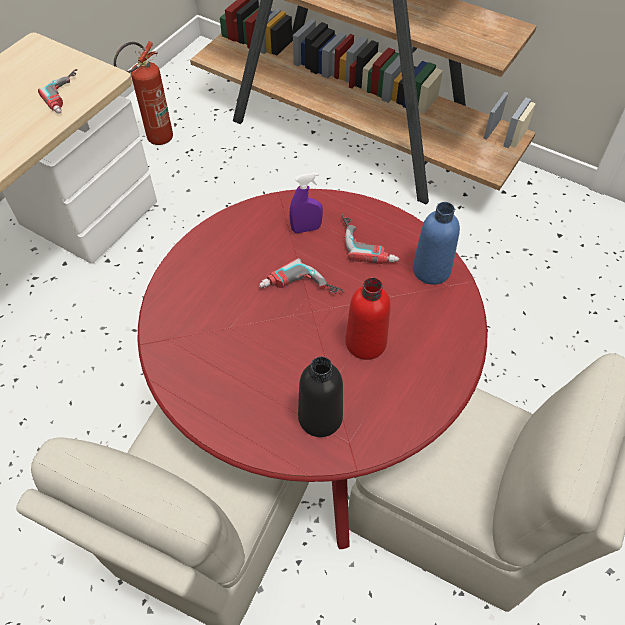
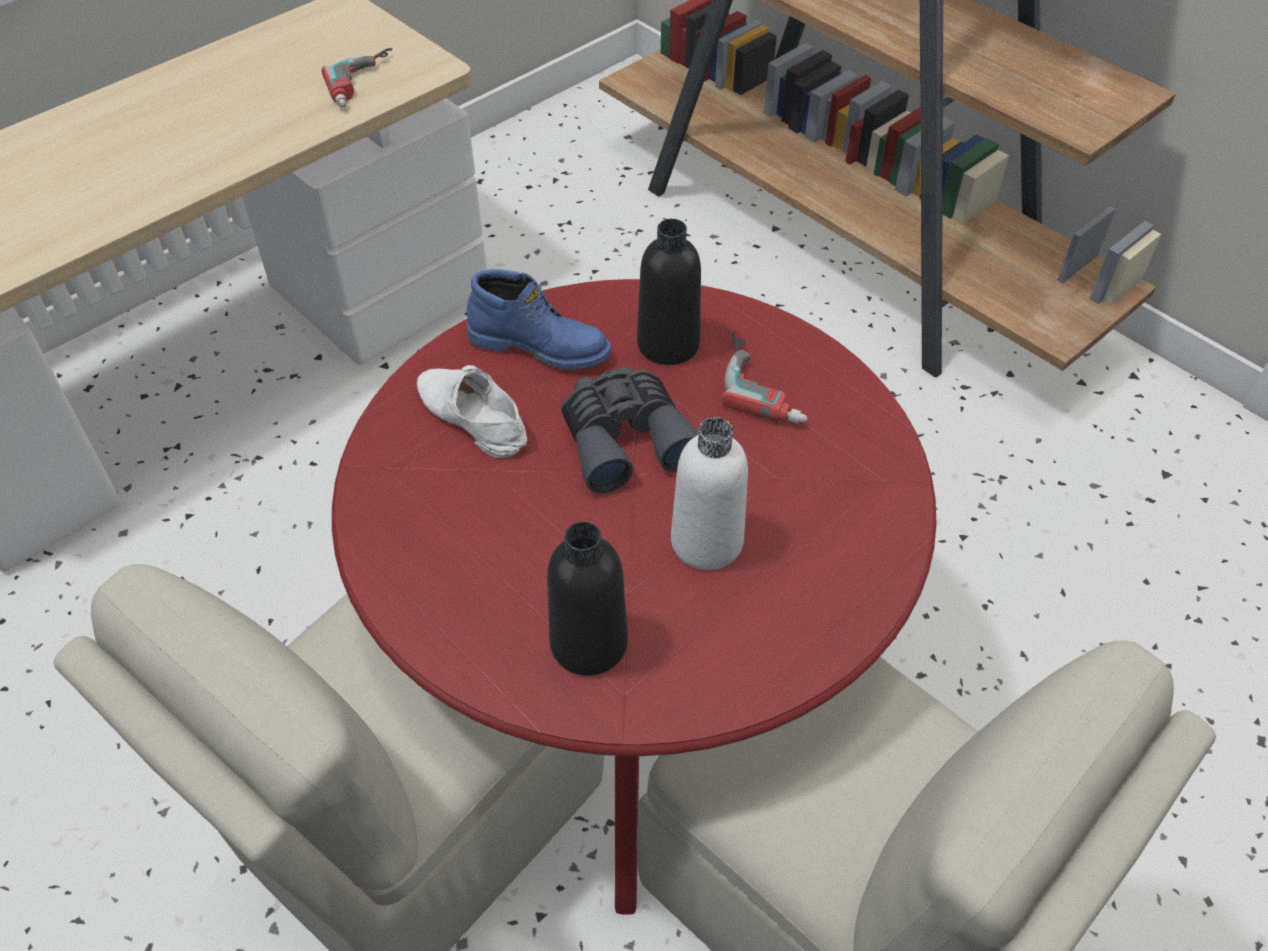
camera: 15 degrees right, 5 degrees down
(155, 141) = (516, 199): fire extinguisher -> none
(207, 298) = (470, 418): none -> white shoe
(233, 244) = (540, 346): none -> blue boot
(300, 291) = (625, 438): power drill -> grey binoculars
(306, 229) = (668, 344): purple spray bottle -> black bottle
(365, 343) = (706, 542): red bottle -> white bottle
(431, 270) = (860, 449): blue bottle -> none

